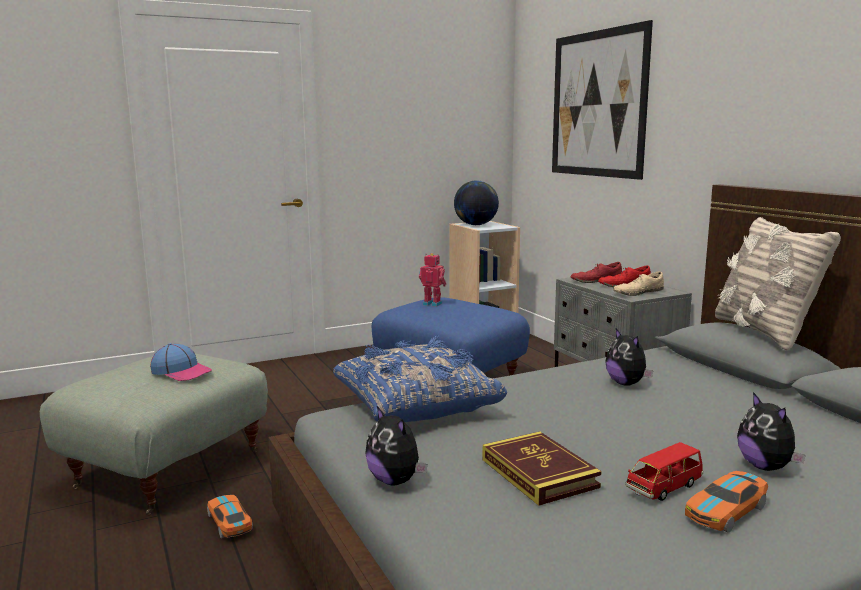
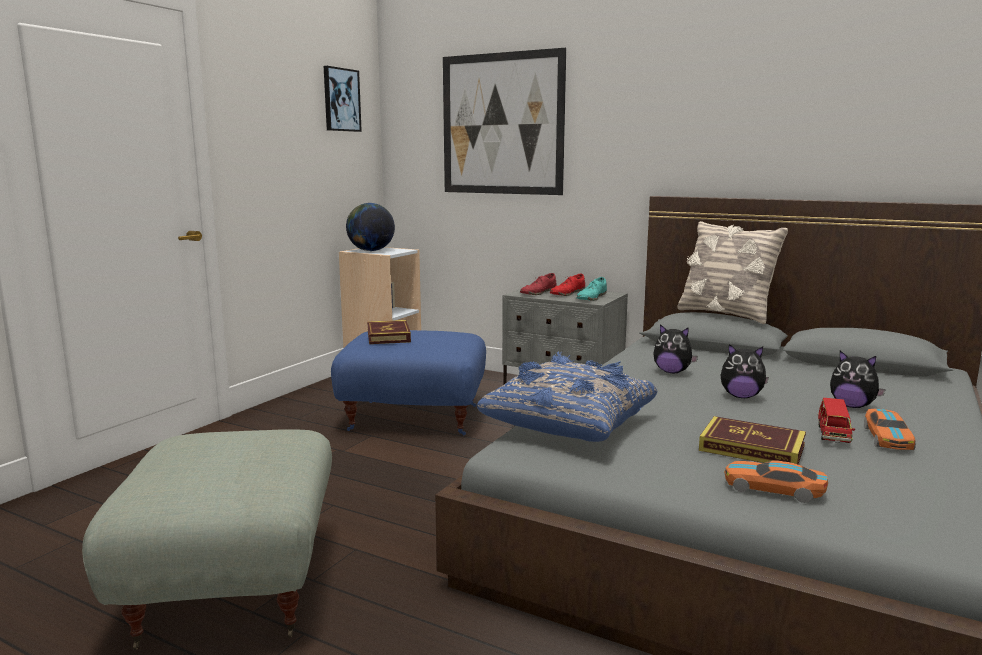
camera: 35 degrees left, 0 degrees up
(181, 372) = (257, 452): cap -> none
(230, 522) = (400, 608): toy car -> toy car (773, 489)
(395, 481) = (673, 485): plush toy -> plush toy (741, 396)
(432, 304) = (388, 336): toy robot -> book
(464, 85) = (341, 100): none -> picture
(638, 292) = (591, 297): beige shoe -> turquoise shoe

